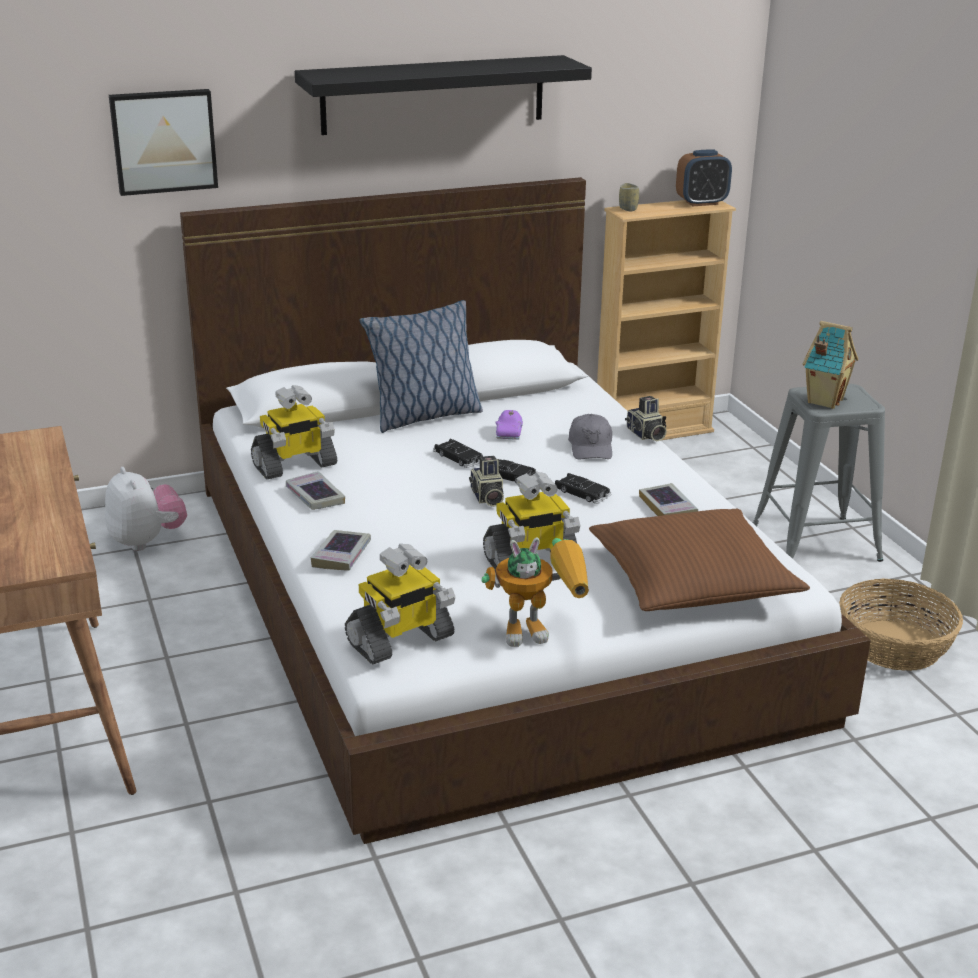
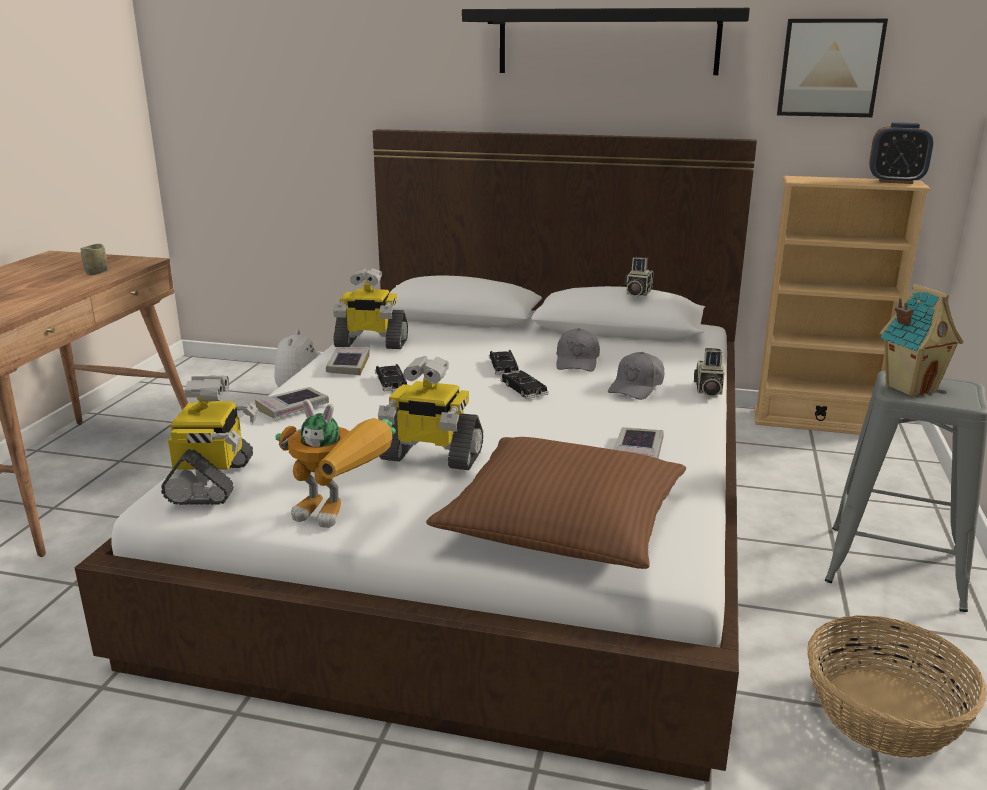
camera: 35 degrees right, 5 degrees down
(163, 141) = (369, 66): picture -> picture (829, 68)
(400, 640) = (213, 481): toy robot -> toy robot turned 90 degrees counterclockwise
(424, 417) = (524, 335): pillow -> none
(487, 498) = (476, 399): camera -> camera (636, 293)
(509, 434) = (577, 361): purple toy car -> grey cap
(581, 493) = (569, 418): black toy car -> black toy car (391, 382)
(628, 209) = (804, 178): cup -> cup (96, 273)

